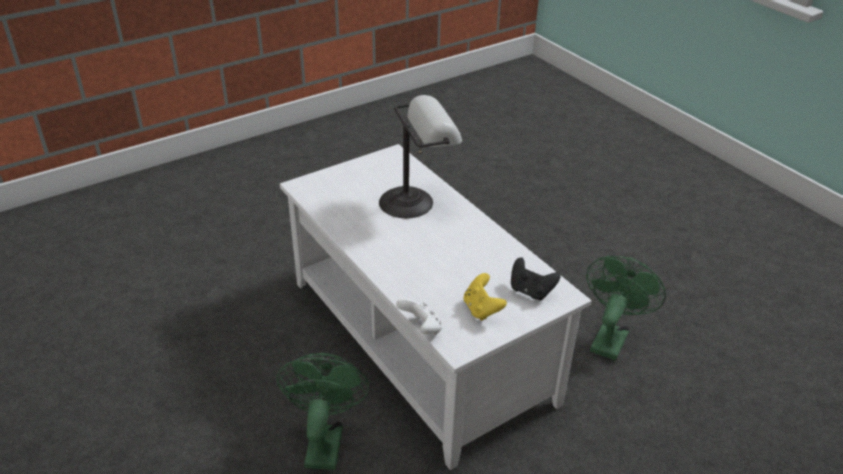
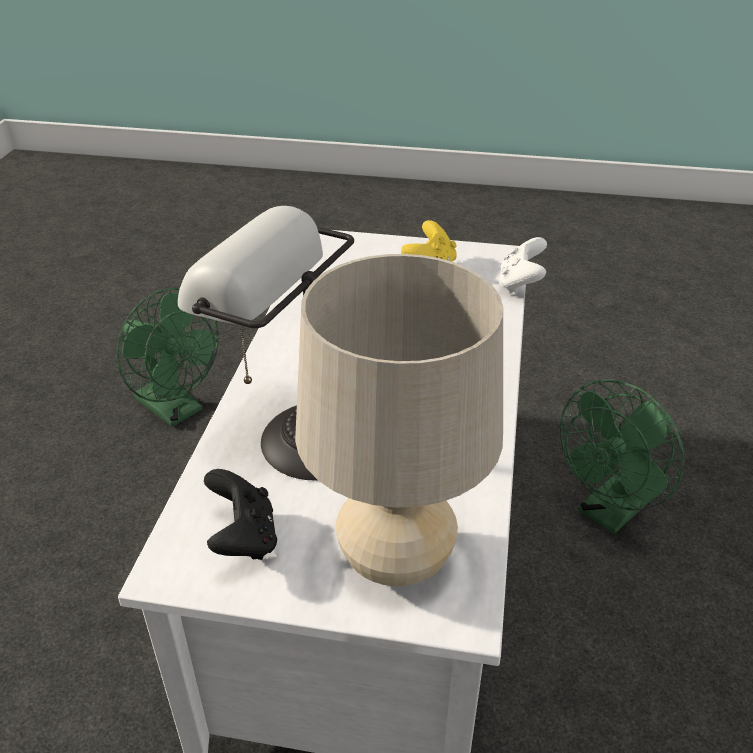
camera: 135 degrees left, 0 degrees up
(333, 186) = (396, 560): none -> beige table lamp
(530, 291) = (354, 258): black game controller -> black game controller (244, 538)
(610, 337) = (176, 410): green fan -> green fan turned 120 degrees counterclockwise

